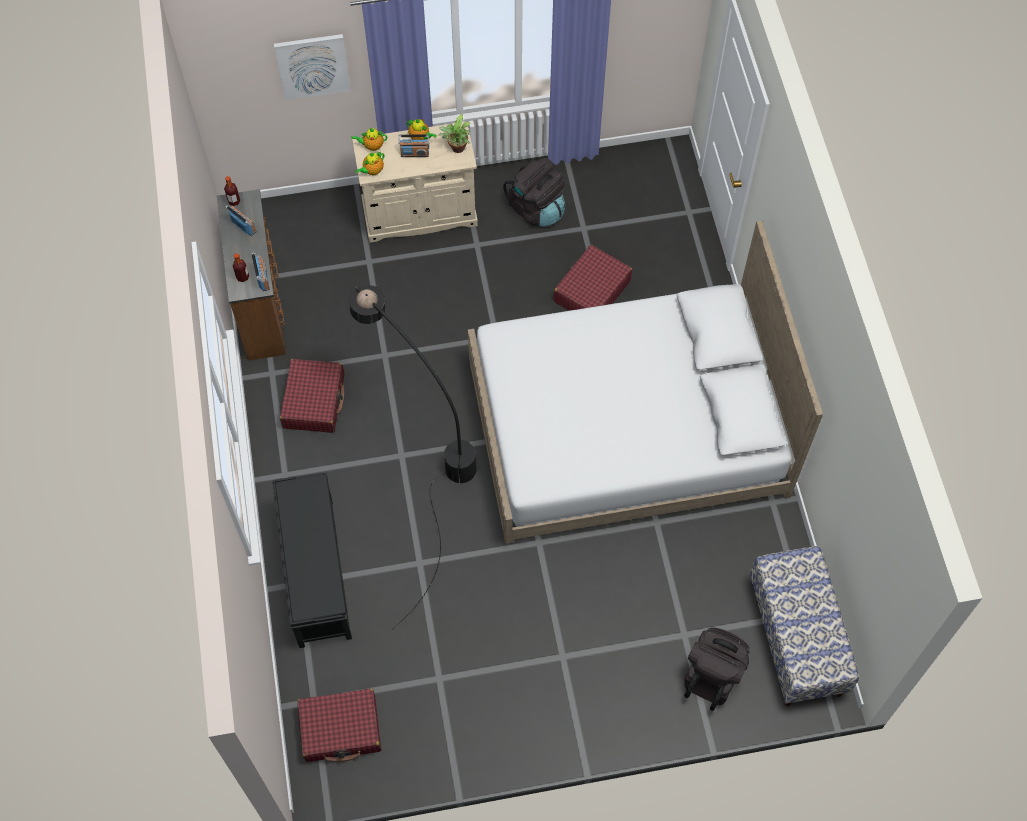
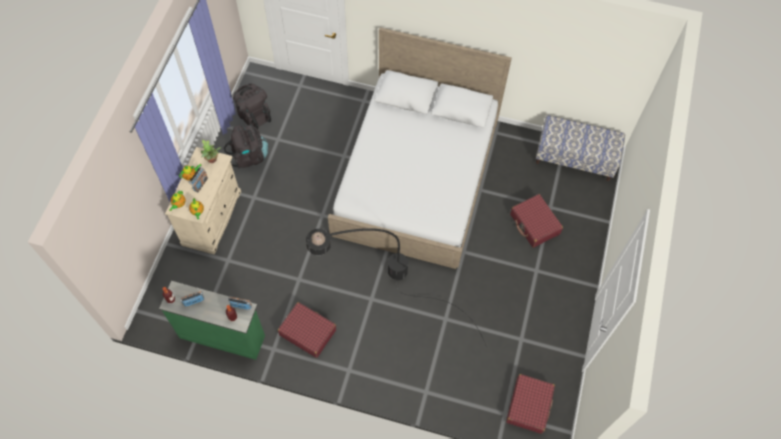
camera: 65 degrees left, 0 degrees up
(262, 307) = (222, 335): brown dresser -> green dresser
(312, 66) = (126, 194): picture -> none
(316, 571) = (422, 378): black bench -> none
(591, 291) = (321, 154): red suitcase -> red suitcase (534, 224)
(713, 675) = (578, 205): black backpack -> black backpack (254, 115)

